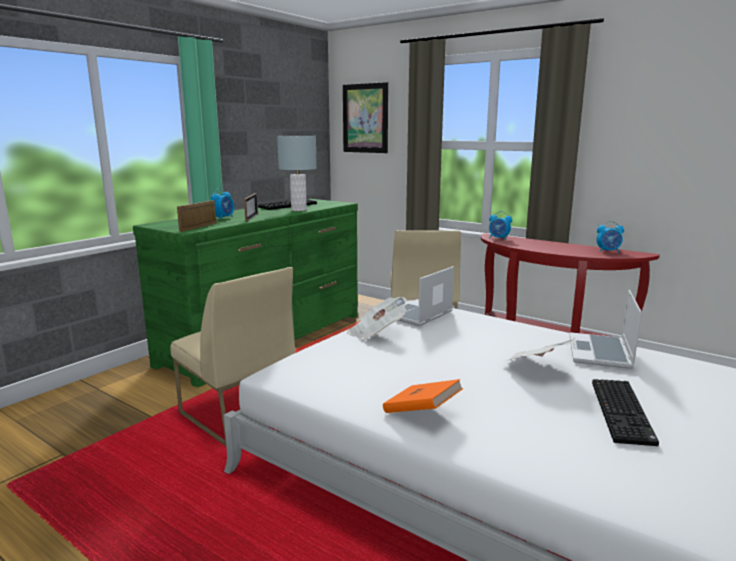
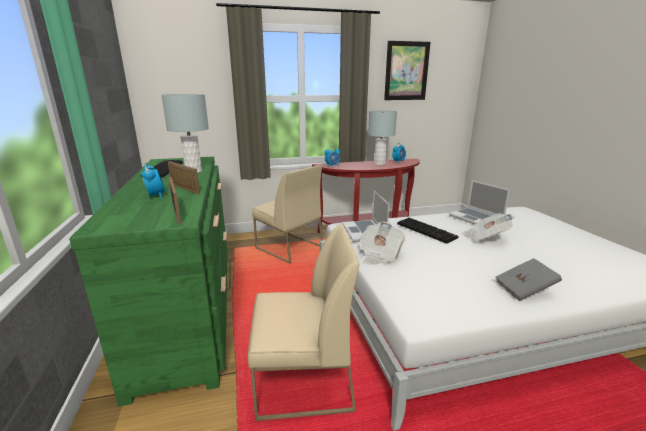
camera: 50 degrees left, 5 degrees up
(365, 118) = (175, 76): picture -> picture (406, 71)
(421, 412) = (524, 289): orange book -> grey book
(567, 248) = (379, 164): none -> grey table lamp
(624, 412) = (557, 243): keyboard -> keyboard (427, 231)

